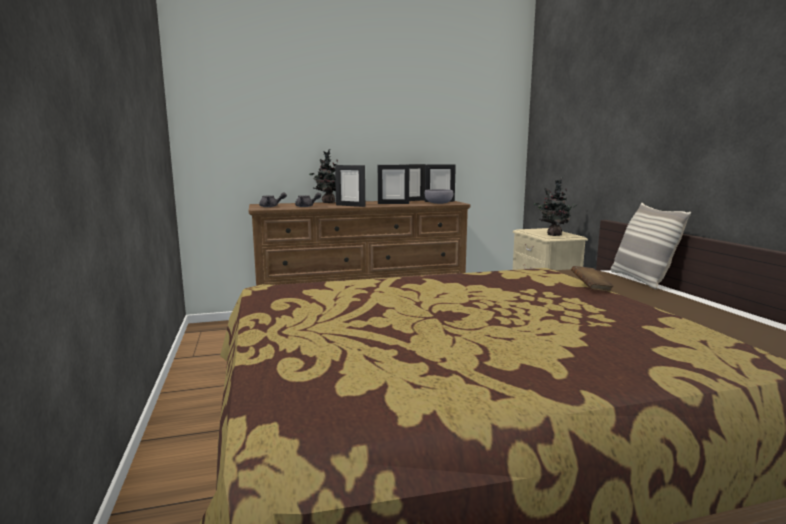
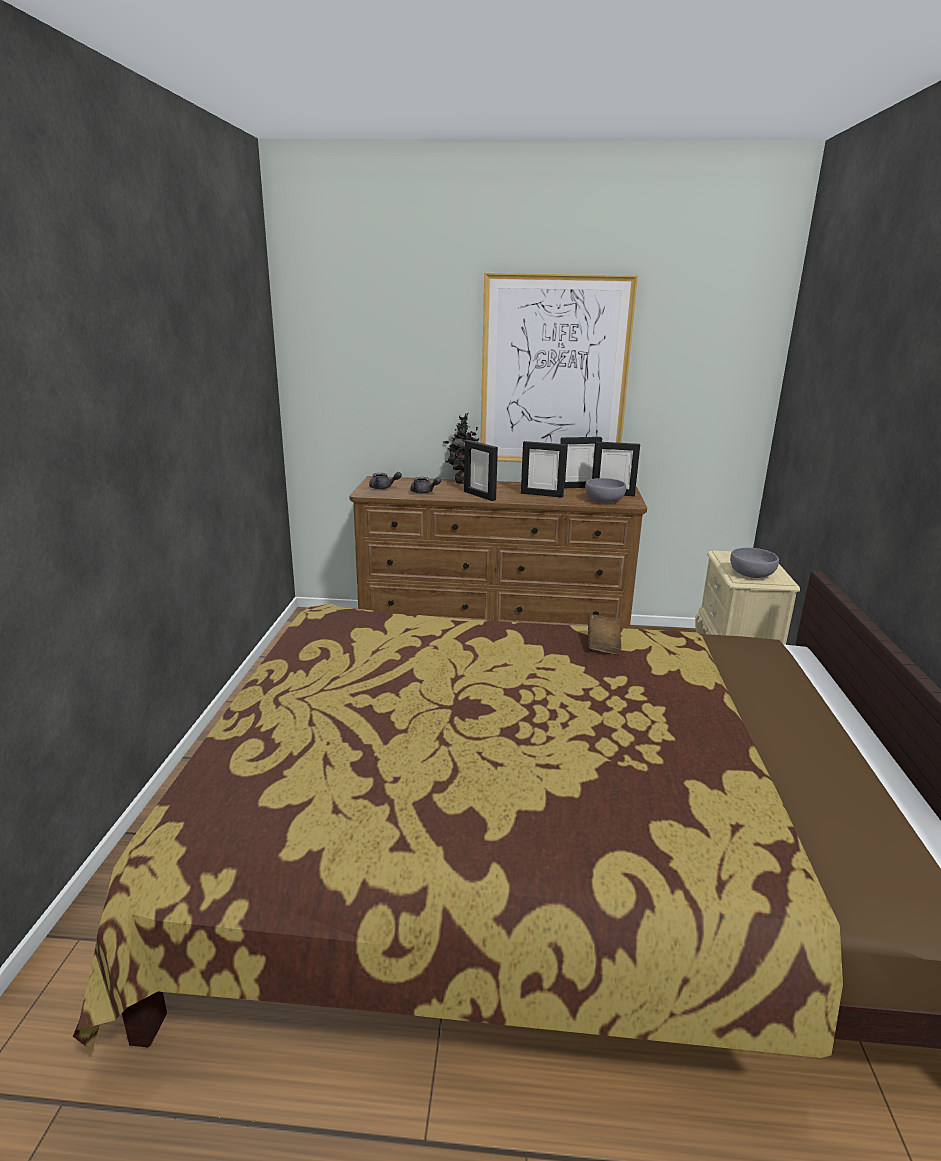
camera: 20 degrees right, 10 degrees up
(387, 120) = (554, 372): none -> picture
(553, 235) = (751, 574): potted plant -> grey bowl
(590, 288) = (706, 690): brown book -> brown book (603, 645)
(640, 280) = (820, 681): pillow -> none

